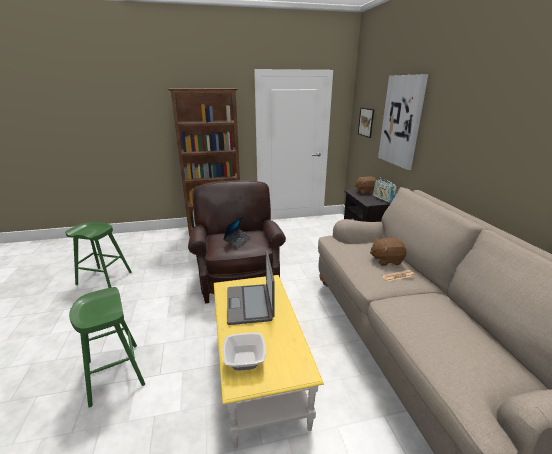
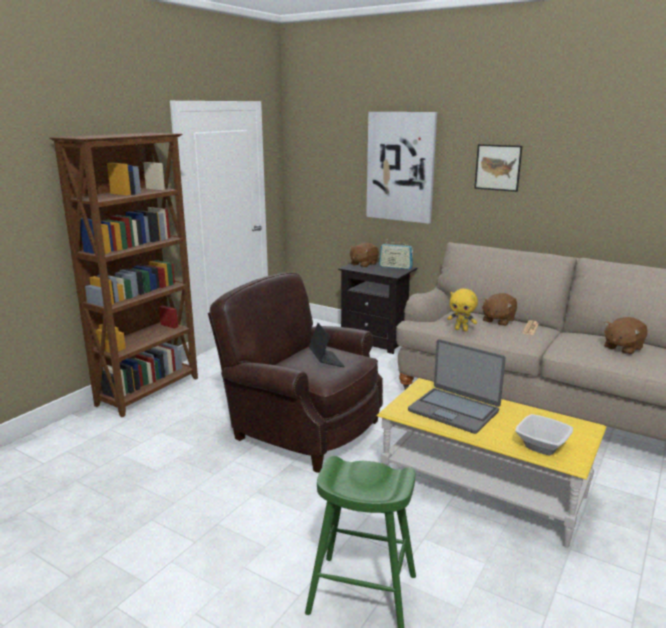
camera: 45 degrees left, 5 degrees down
(104, 278) = (92, 535): green stool -> none
(346, 255) = (461, 330): none -> yellow plush toy
(366, 122) = (324, 172): picture -> picture (498, 167)
(448, 331) = (622, 348): none -> brown plush toy

